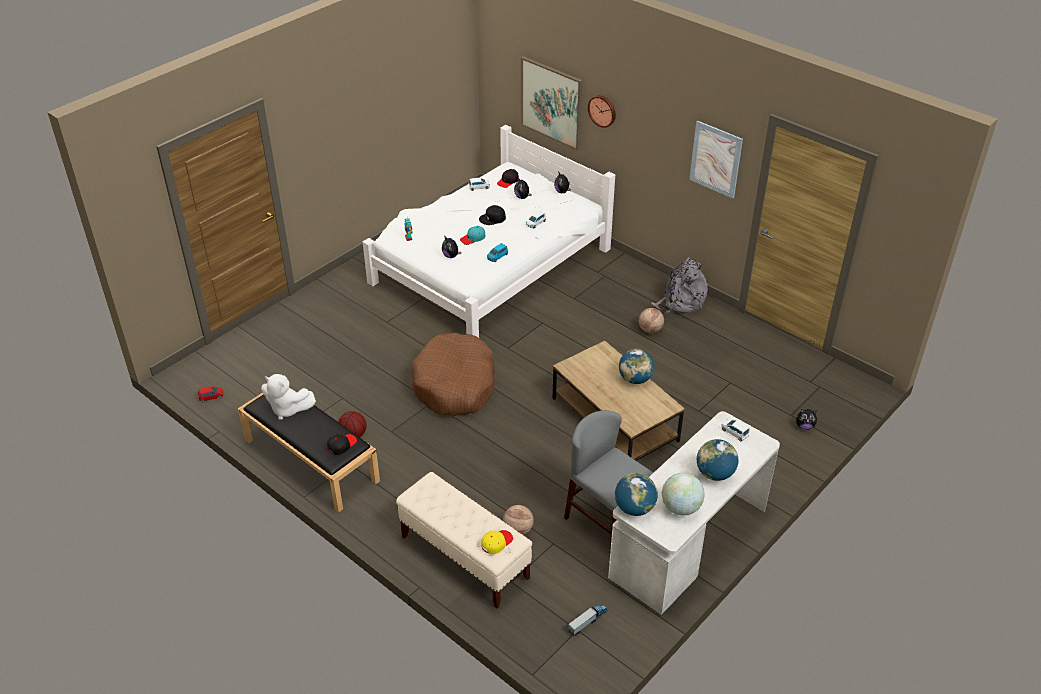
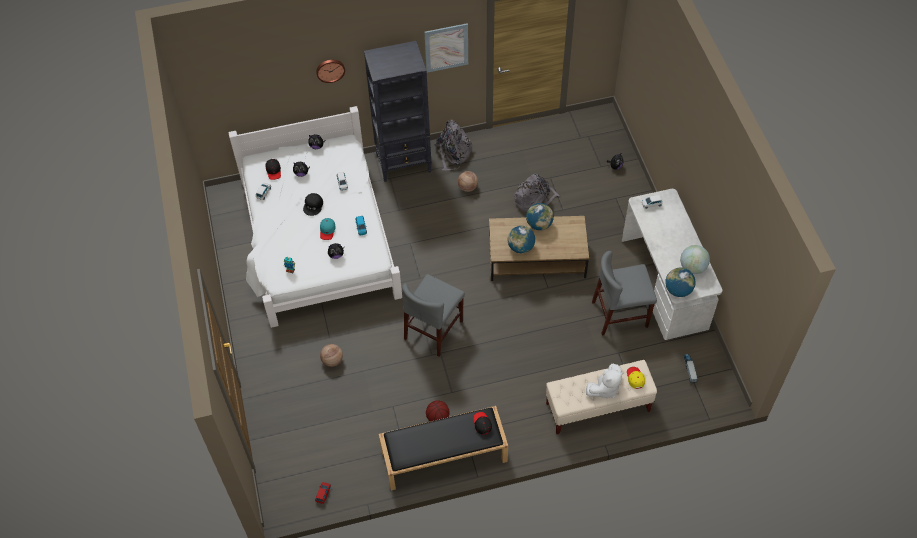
camera: 55 degrees left, 15 degrees up
(287, 409) = (419, 441): white plush toy -> white plush toy (605, 388)
(455, 385) = (433, 330): brown dog bed -> grey chair
(518, 530) = (595, 365): basketball -> basketball (332, 360)
(551, 102) = (273, 91): picture -> none
(632, 276) = (404, 163): none -> black bookcase
(687, 384) = (534, 200): none -> grey backpack
(715, 474) = (677, 235): globe -> globe (521, 247)

